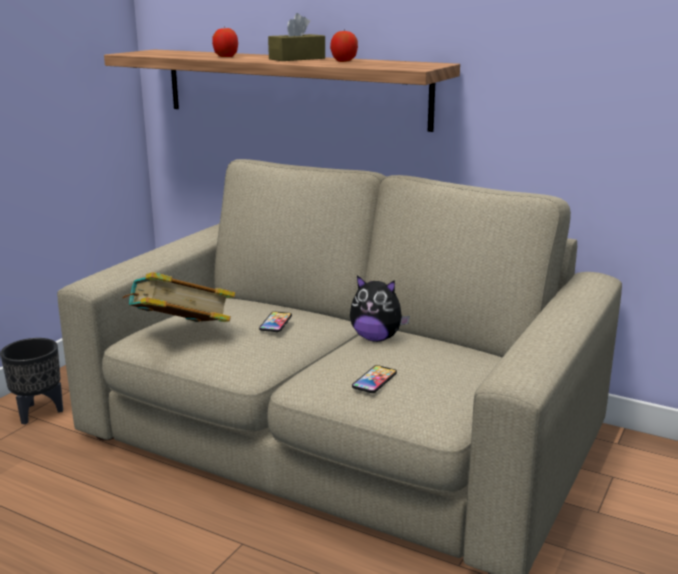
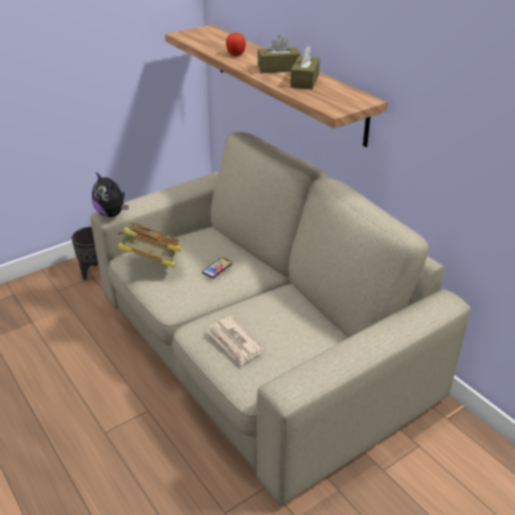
camera: 25 degrees right, 15 degrees up
(344, 61) = (304, 81): apple -> brown tissue box
(374, 380) = (234, 343): phone -> newspaper
(376, 338) = (277, 298): plush toy -> plush toy (112, 214)

